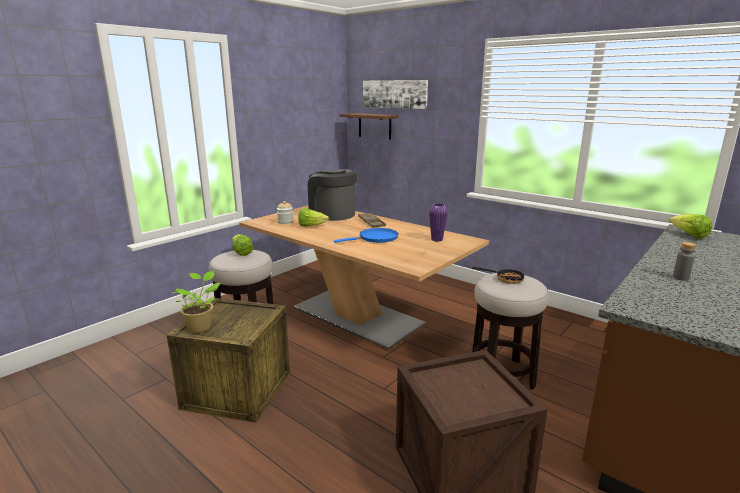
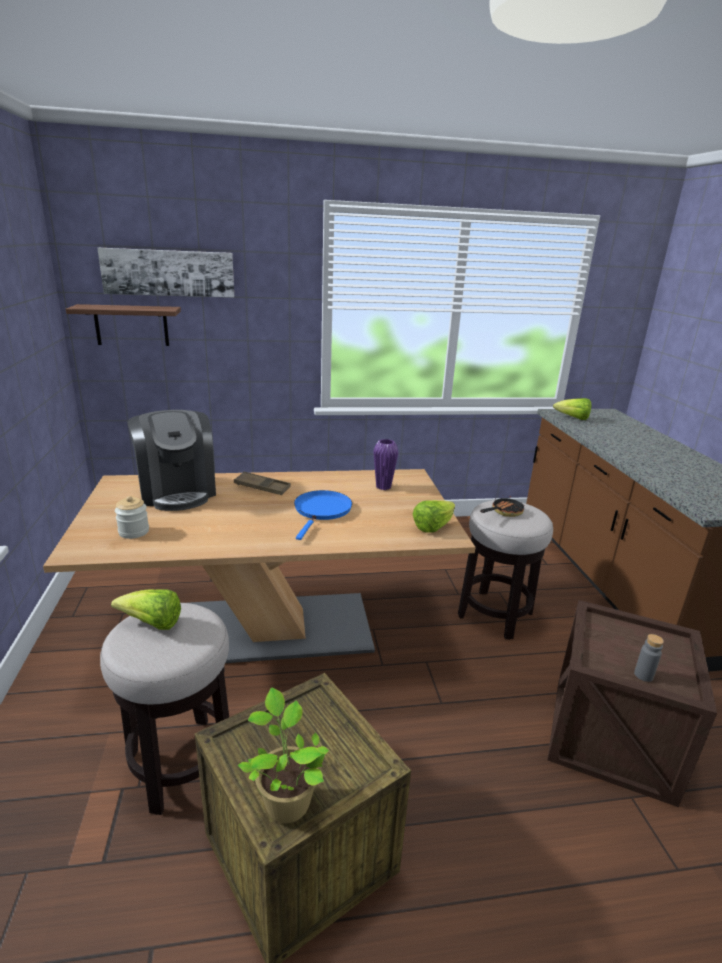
camera: 50 degrees left, 5 degrees up
(311, 226) = (195, 524): lettuce -> lettuce (433, 527)
(332, 214) = (177, 491): coffee machine -> coffee machine turned 105 degrees counterclockwise
(680, 278) = (660, 465): grey bottle -> grey bottle (643, 675)

